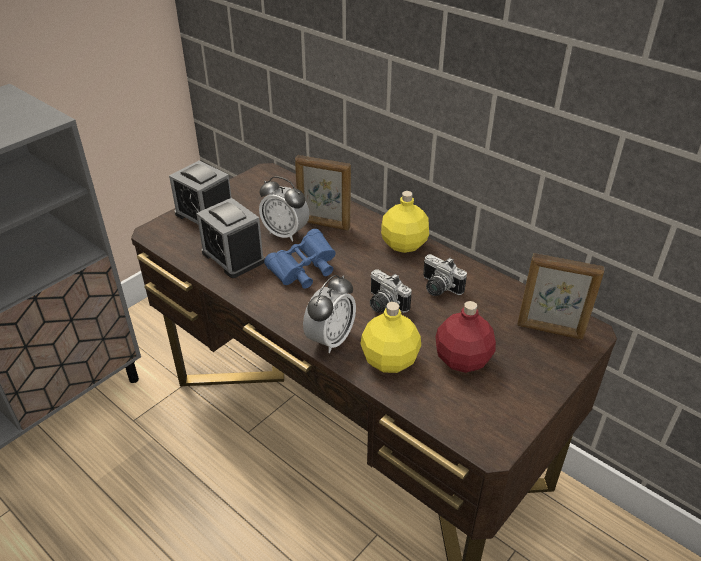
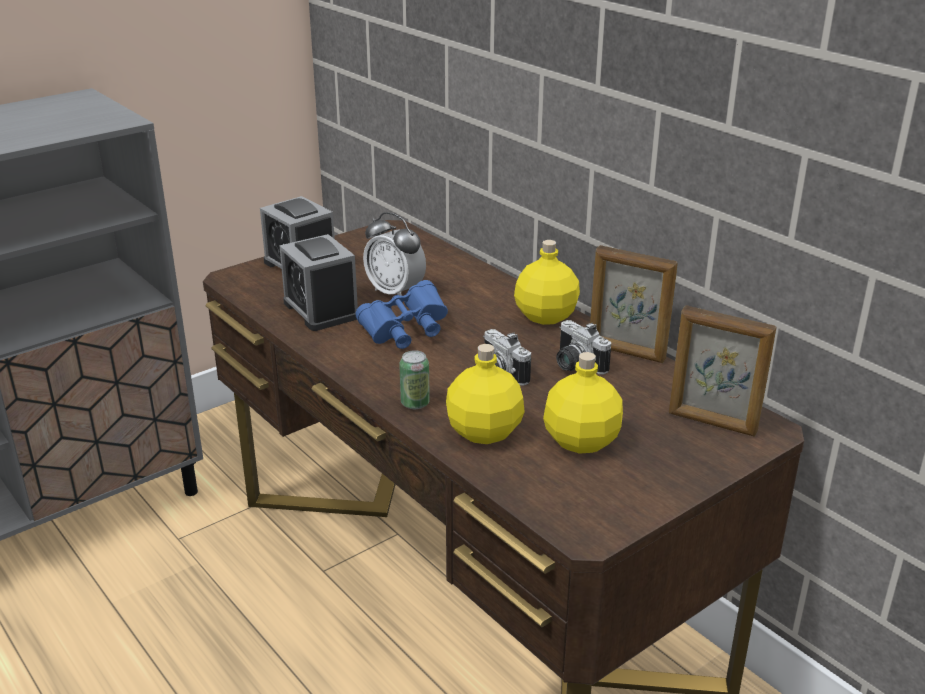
camera: 10 degrees right, 10 degrees down
(323, 224) = (447, 287): picture frame -> picture frame (626, 352)
(330, 339) = (415, 403): alarm clock -> can
(462, 359) = (581, 440): red bottle -> yellow bottle

